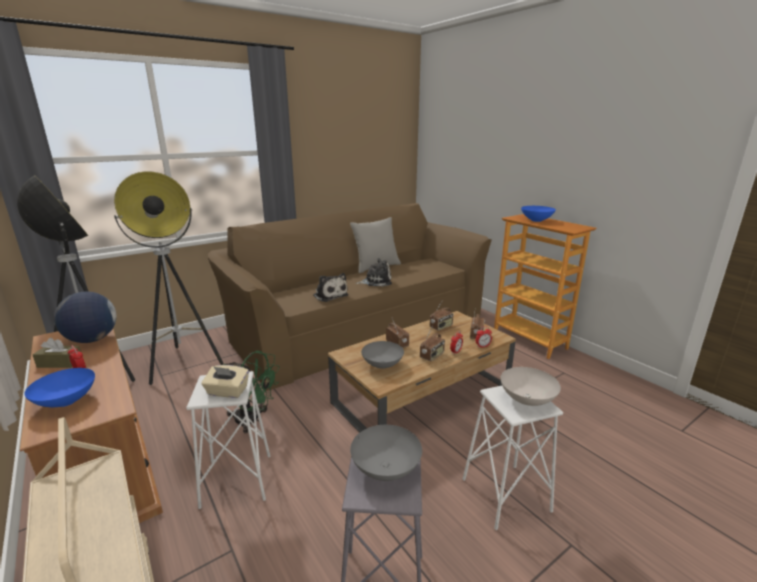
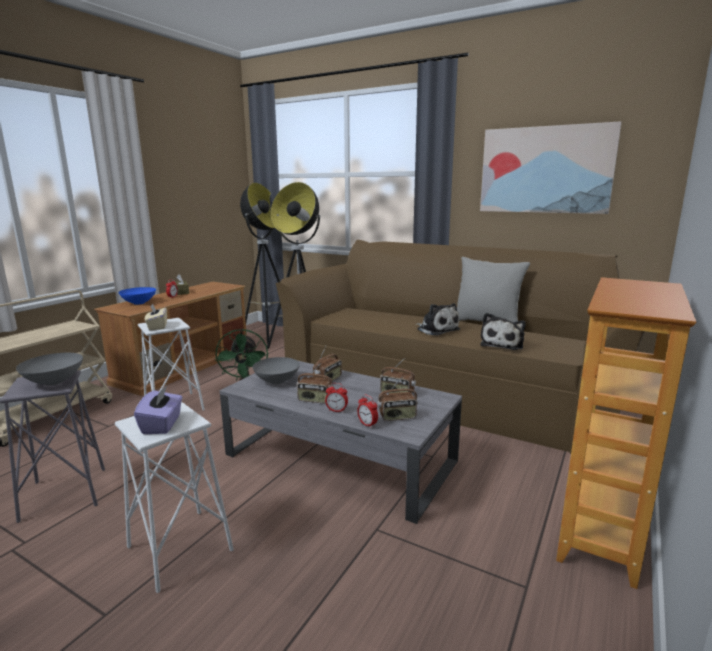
camera: 65 degrees right, 5 degrees down
(92, 340) = (213, 289): globe -> none
(329, 295) = (373, 322): plush toy -> plush toy (502, 344)
(350, 148) = (545, 170): none -> picture
(423, 394) = (341, 458): brown coffee table -> grey coffee table
(526, 400) = (162, 424): white bowl -> purple tissue box
(536, 220) = (635, 290): blue bowl -> none

